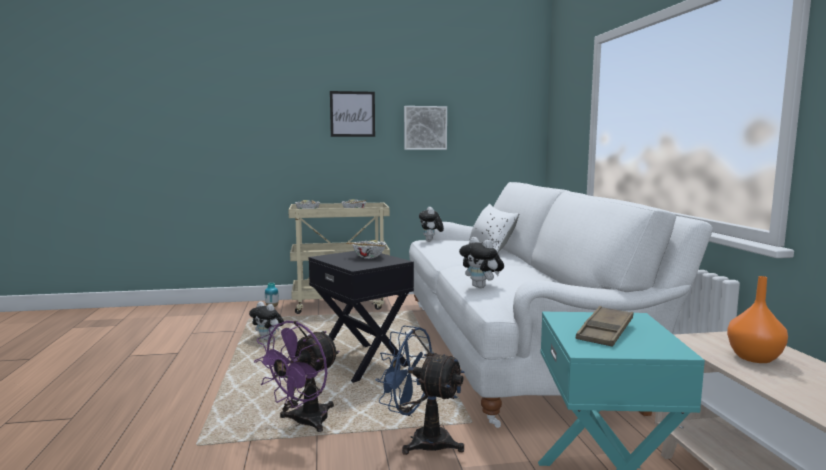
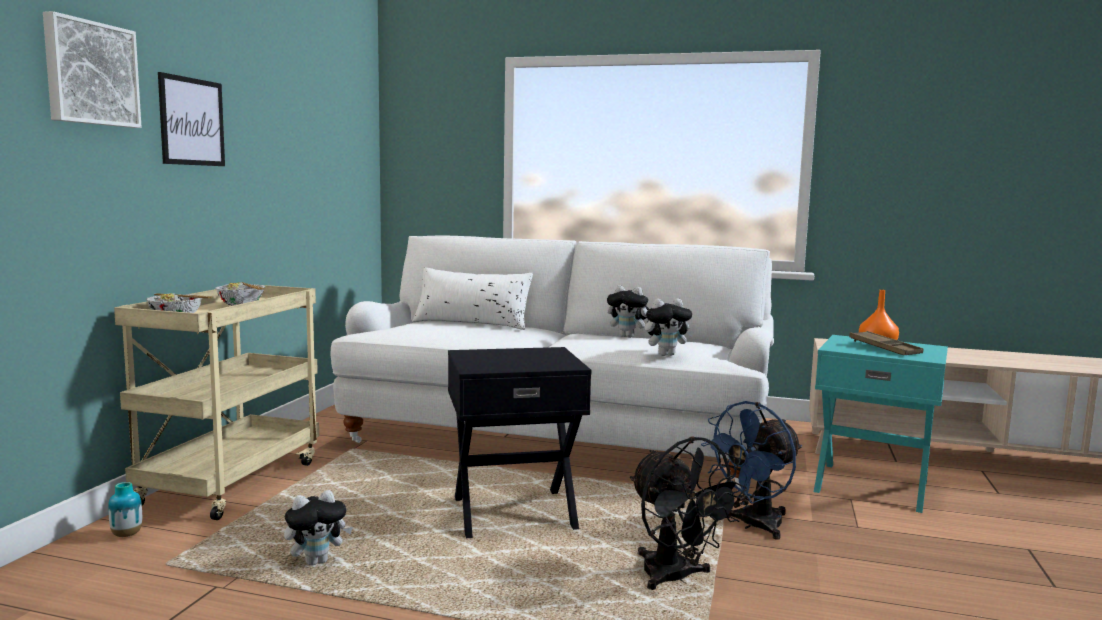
camera: 65 degrees left, 0 degrees up
(303, 423) = (675, 578): purple fan -> black fan
(368, 257) = (512, 355): bowl -> none
(425, 128) = (278, 153): picture -> picture (90, 73)
(431, 241) = (387, 331): plush toy -> plush toy (628, 336)

